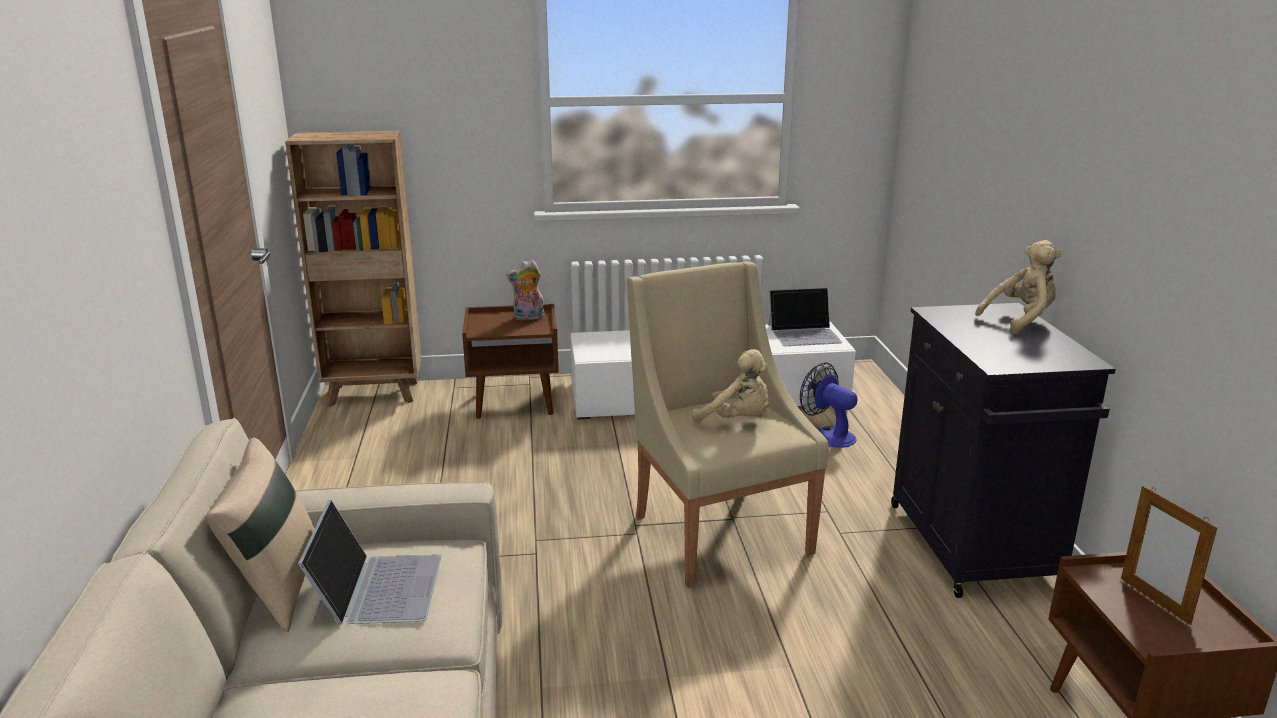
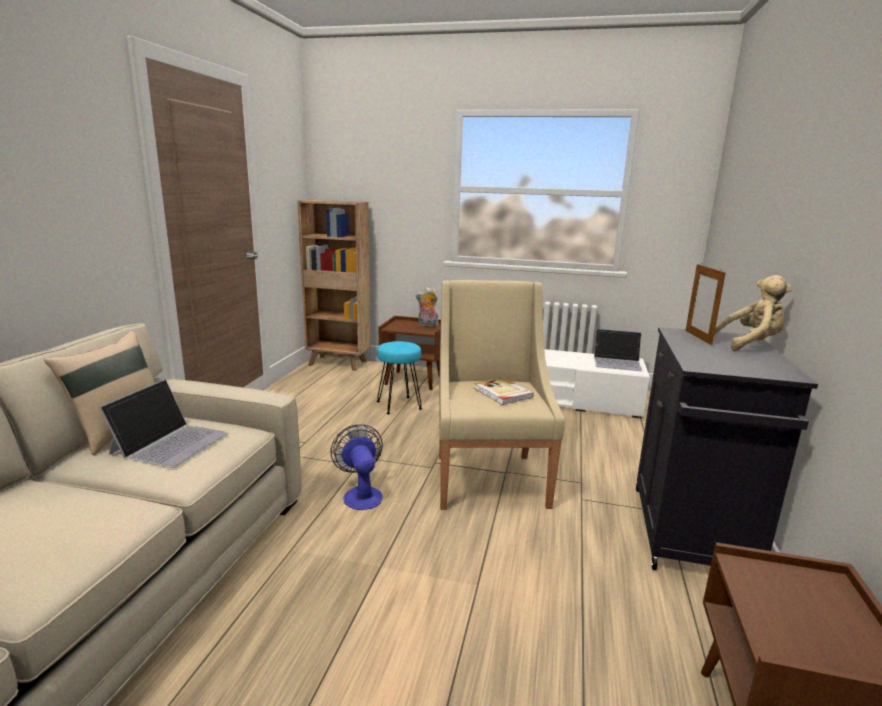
camera: 20 degrees right, 5 degrees down
(524, 449) = (398, 405): none -> turquoise stool
(737, 420) = (502, 393): beige plush toy -> book
(828, 435) = (614, 434): fan -> fan (361, 494)
(1154, 600) = (801, 607): picture frame -> picture frame (698, 337)

